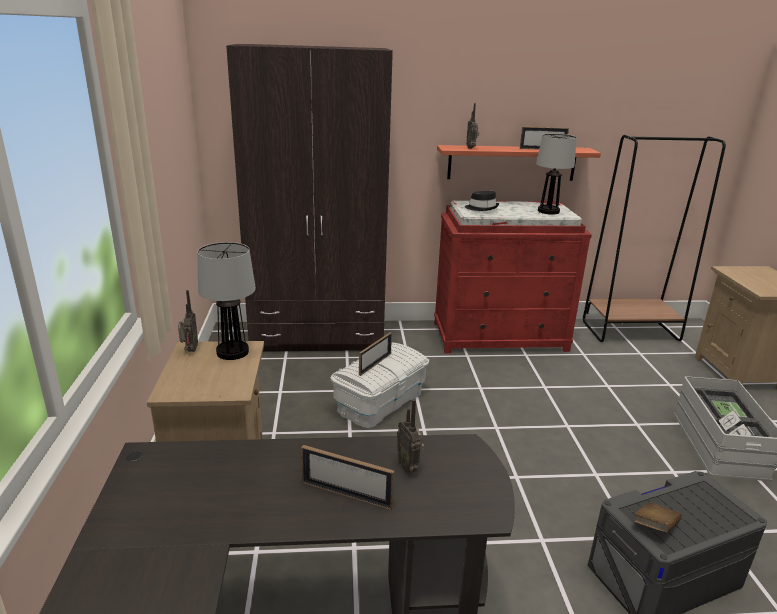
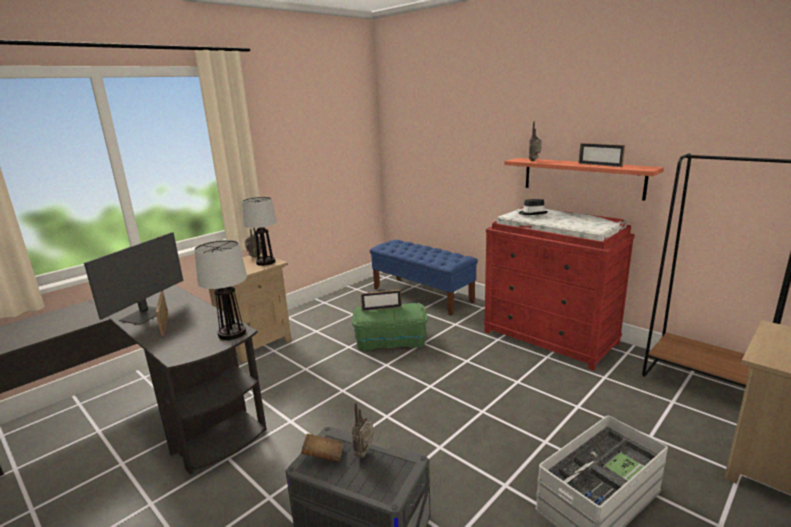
camera: 50 degrees right, 5 degrees down
(277, 504) = (145, 315): none -> monitor
(318, 337) = (422, 295): brown wardrobe -> blue bench
(380, 401) = (391, 340): white storage box -> green storage box
(409, 467) = (203, 327): radio -> radio (365, 454)
(548, 211) = (586, 224): table lamp -> table lamp (232, 333)

